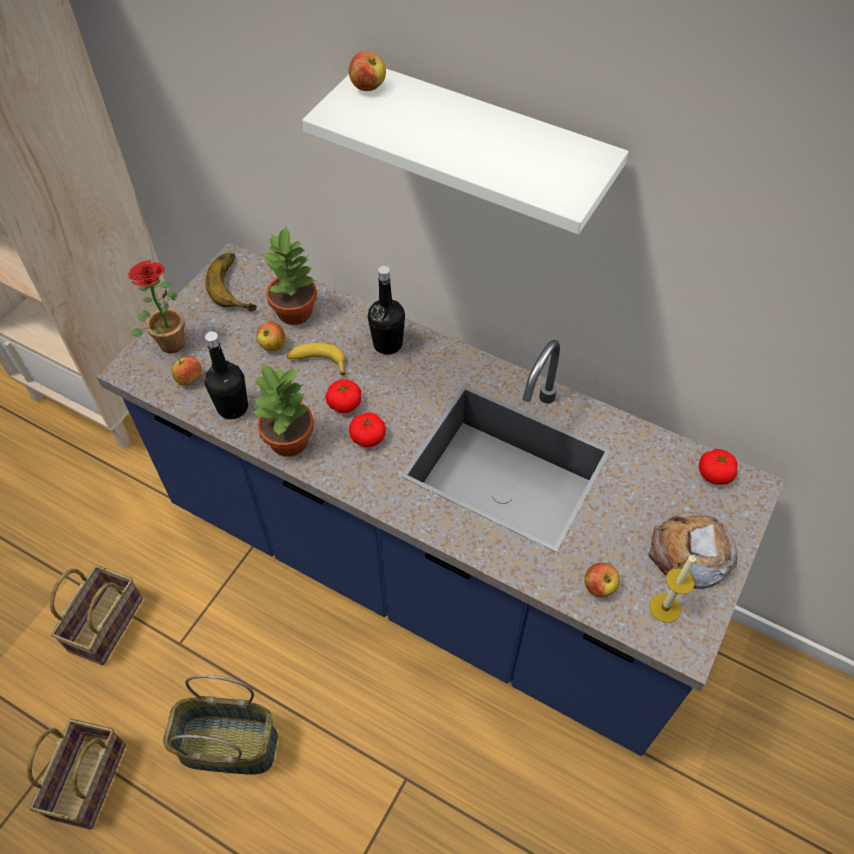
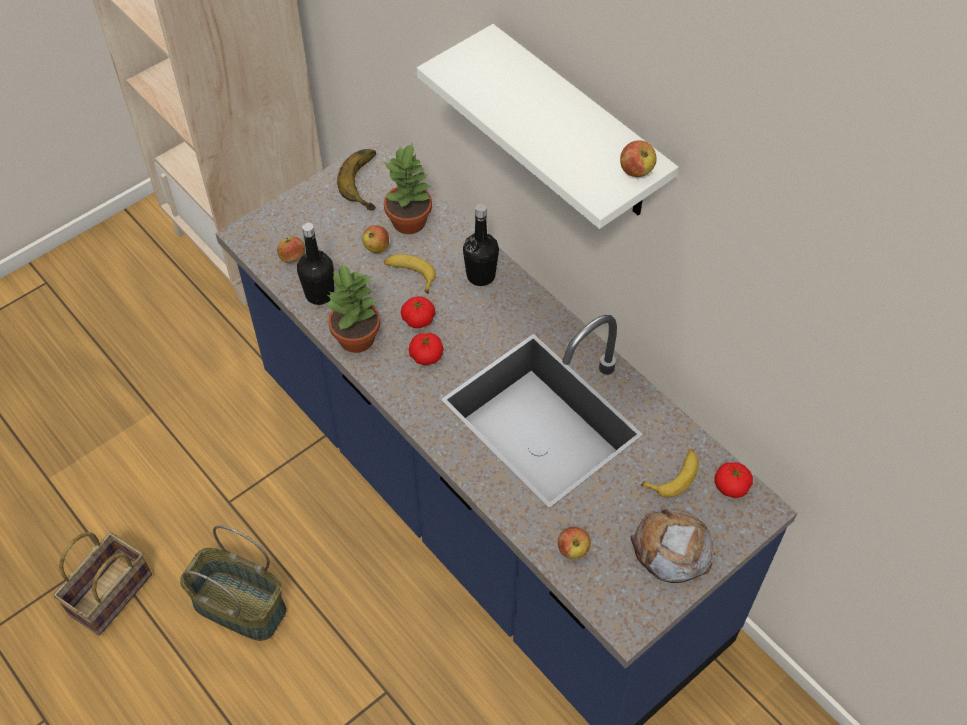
camera: 20 degrees right, 0 degrees up
(106, 622) = (171, 461): basket -> none
(169, 340) = (288, 217): potted plant -> none
(368, 87) = (485, 51): apple -> apple (636, 171)
(658, 481) = (673, 476): none -> banana
(665, 607) = (624, 587): candle -> none

